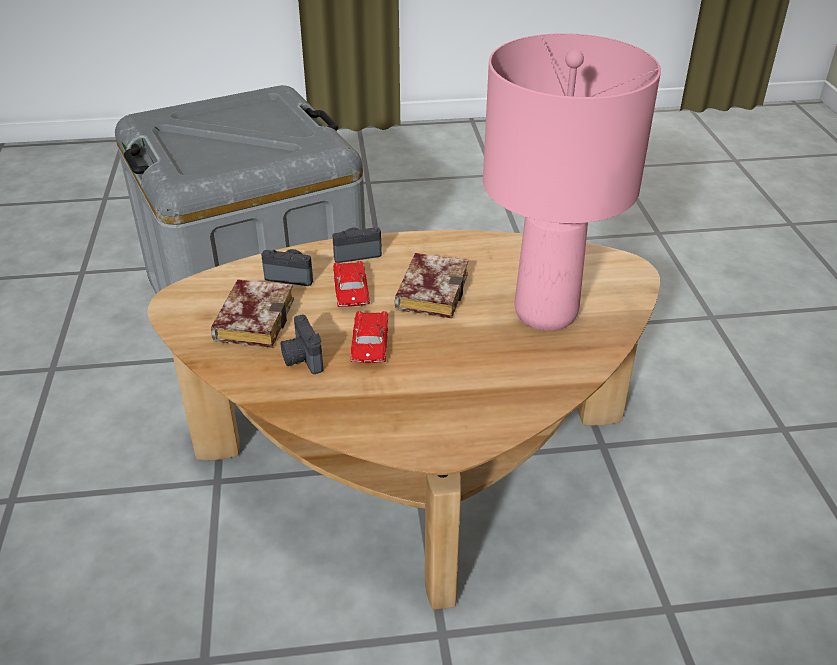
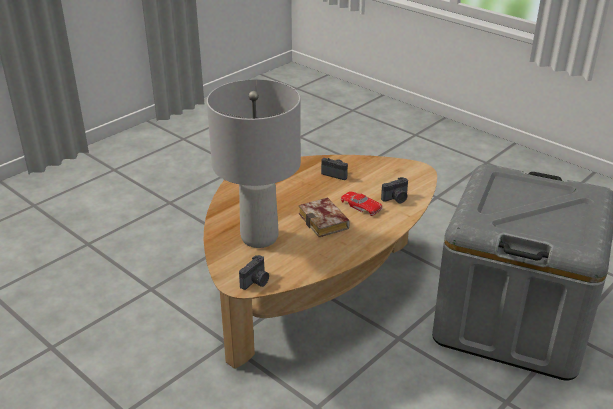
camera: 140 degrees right, 5 degrees down
(253, 318) = (379, 177): book -> none
(356, 253) = (387, 223): camera -> camera (256, 282)
(370, 342) = (319, 190): red toy car -> none
(544, 312) = (260, 237): pink table lamp -> grey table lamp

